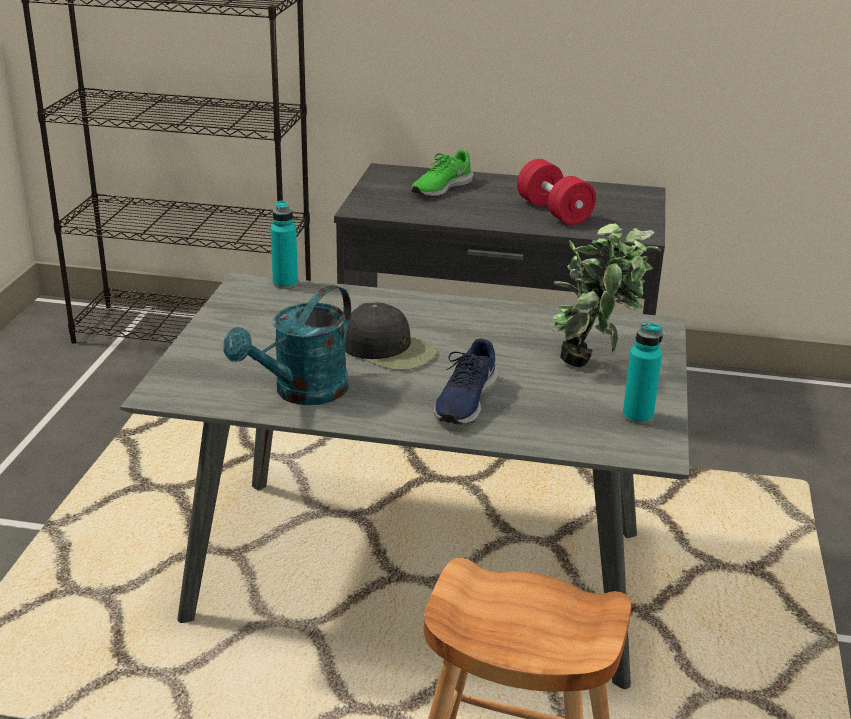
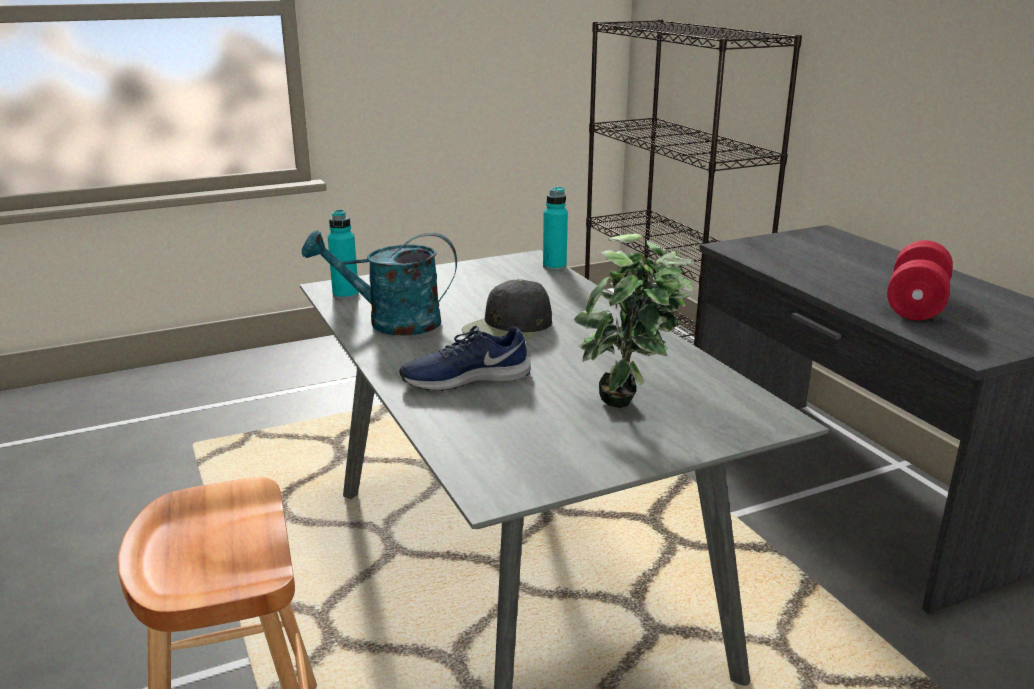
camera: 55 degrees right, 5 degrees down
(390, 350) = (508, 327): black cap -> black cap turned 45 degrees clockwise
(440, 188) = (844, 255): green shoe -> none
(637, 416) = (556, 462): turquoise bottle -> turquoise bottle (345, 295)

